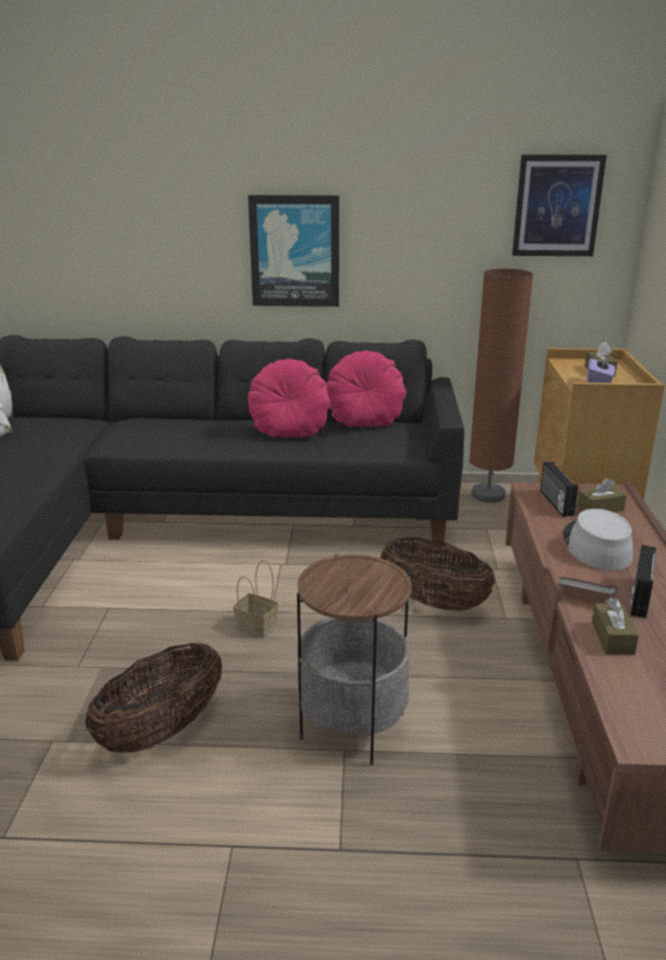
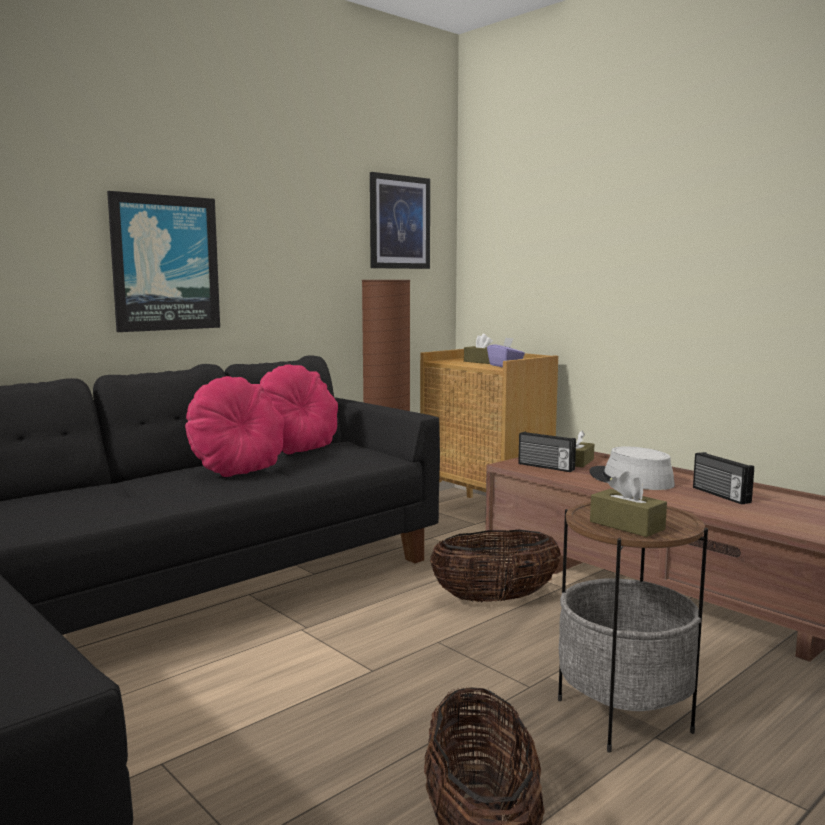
camera: 45 degrees left, 15 degrees down
(258, 626) = (385, 688): basket -> none
(585, 596) = (696, 504): book -> none
(612, 638) = (767, 518): brown tissue box -> brown tissue box (627, 525)

